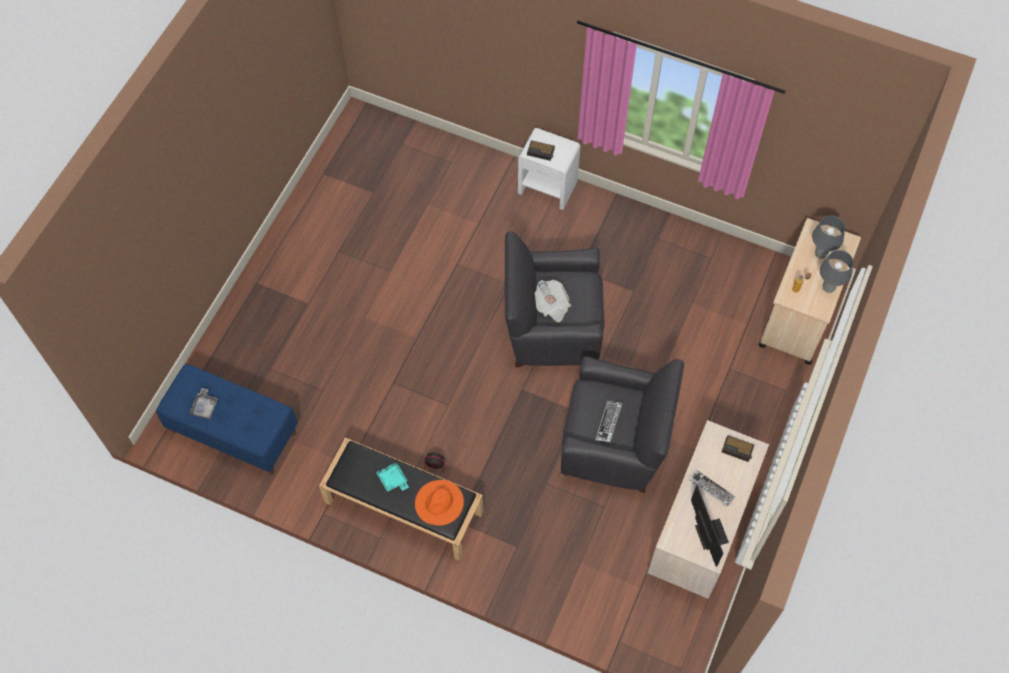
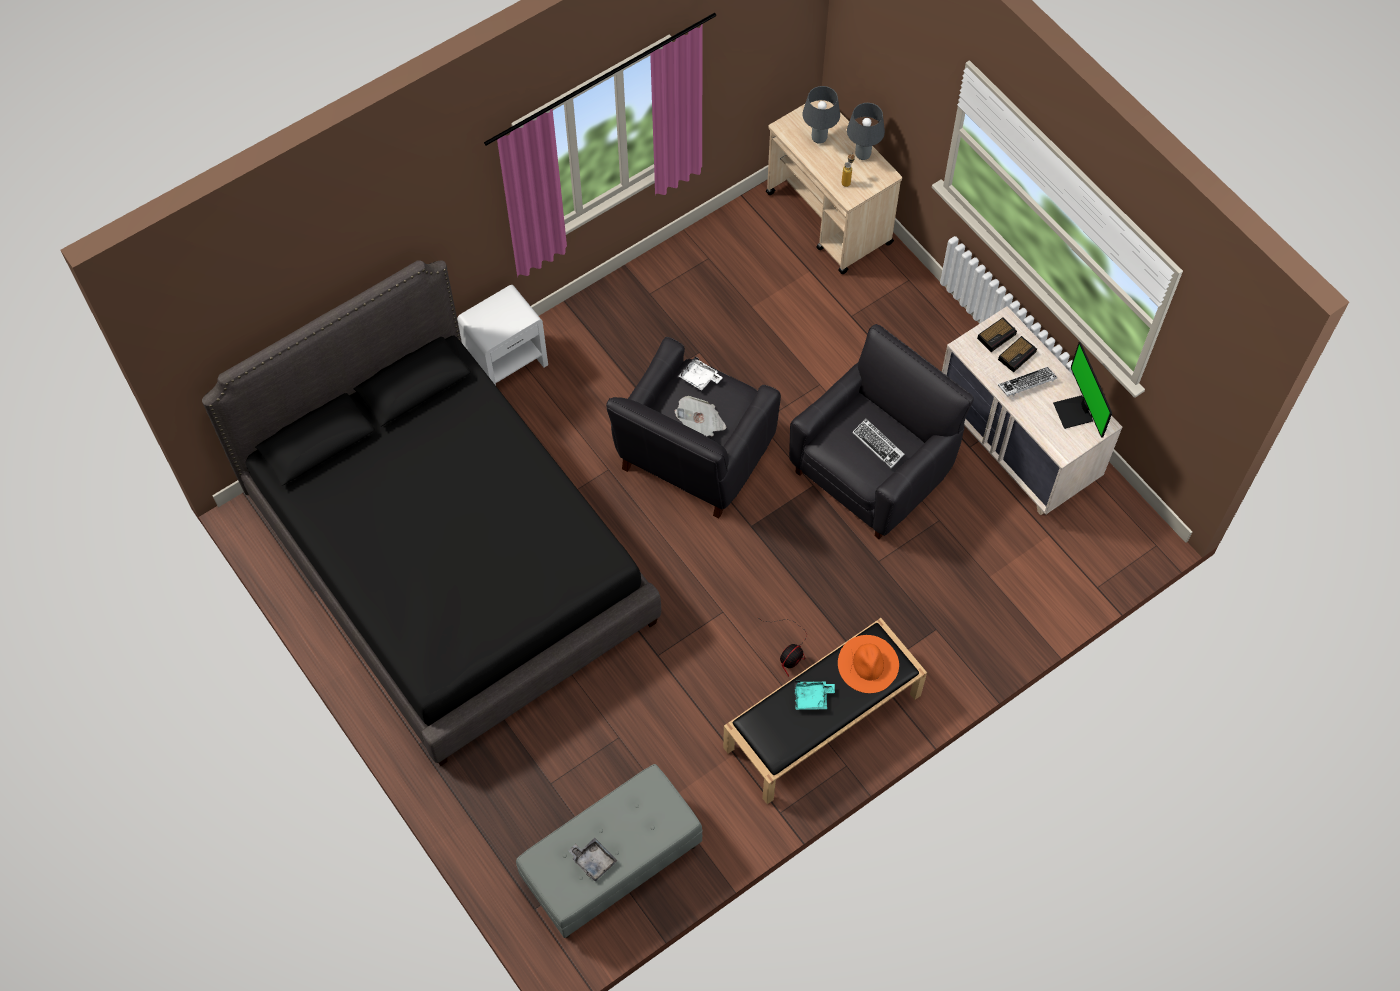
camera: 60 degrees left, 0 degrees up
(233, 432) = (612, 865): blue bench -> grey bench
(390, 232) = (450, 558): none -> black bed
(541, 152) = (497, 327): alarm clock -> alarm clock (1017, 355)
(586, 287) = (699, 378): none -> white tray
(709, 534) = (1075, 412): monitor -> monitor turned 120 degrees counterclockwise

